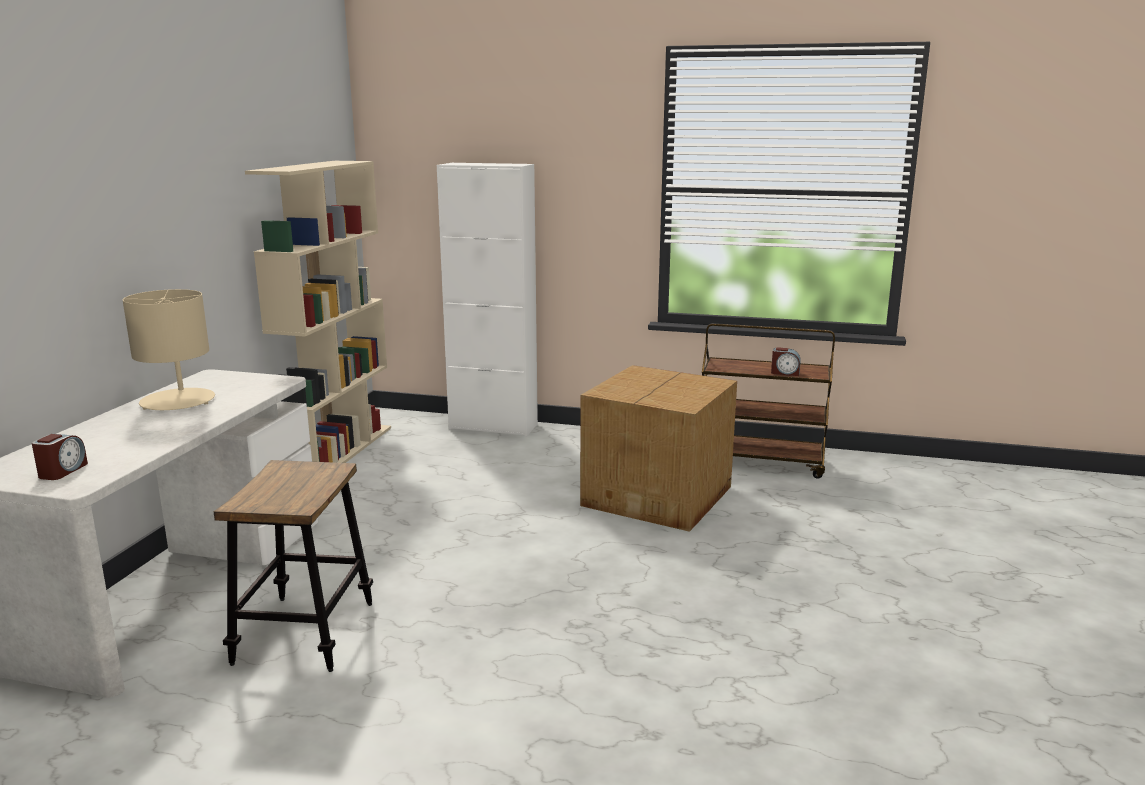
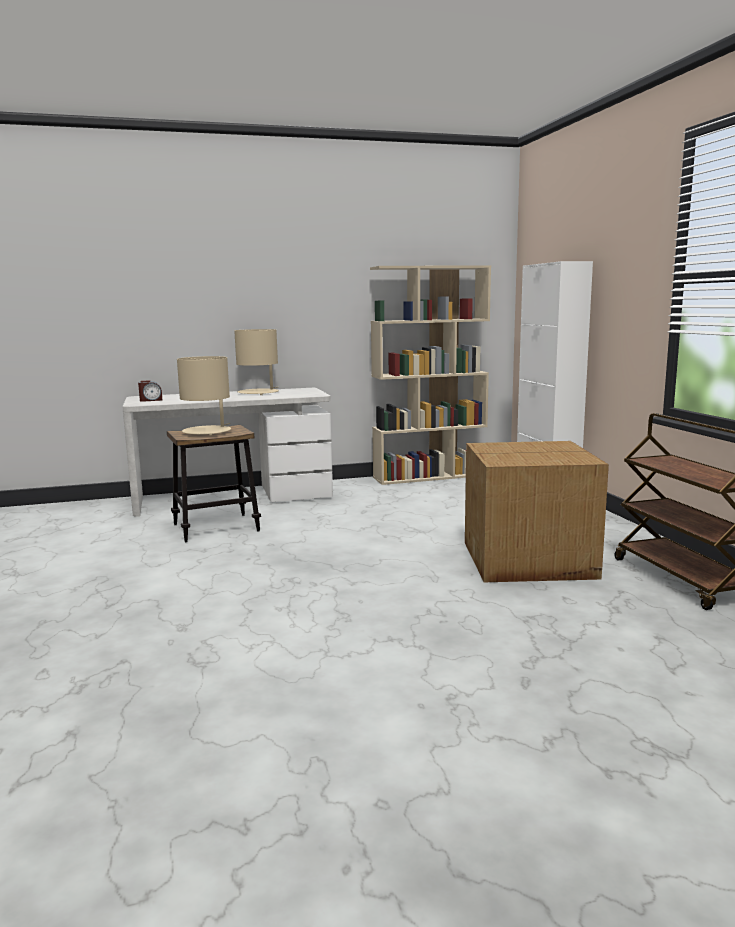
camera: 60 degrees right, 5 degrees down
(284, 487) = (207, 431): none -> beige table lamp
(785, 373) = (693, 475): alarm clock -> none

